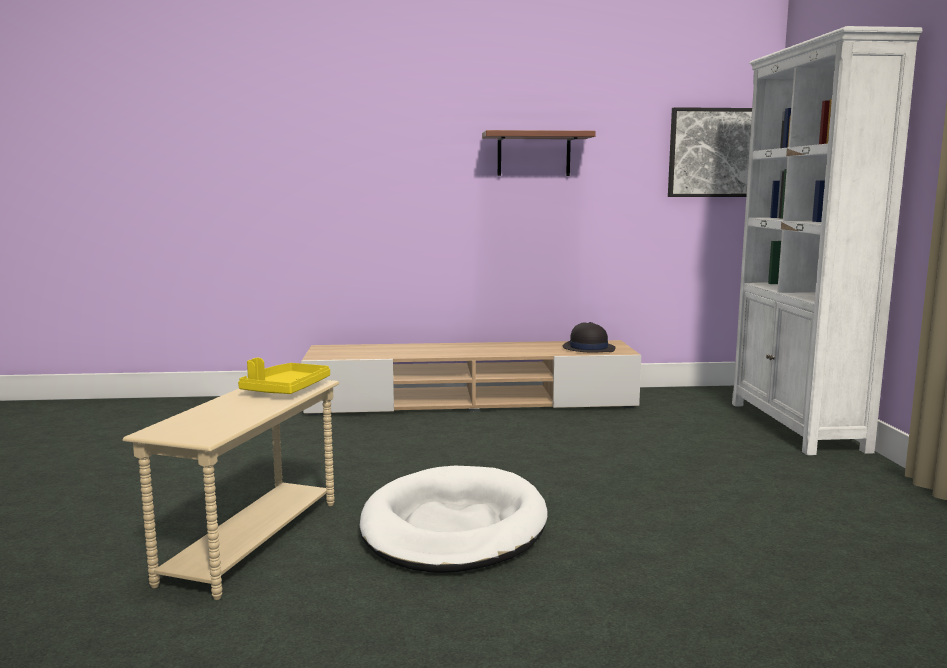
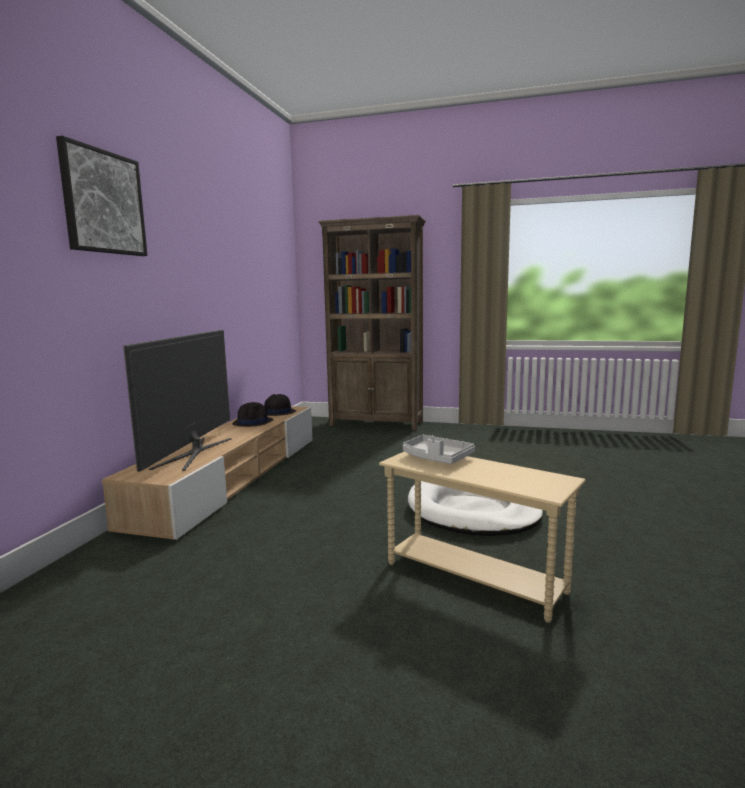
camera: 70 degrees left, 0 degrees up
(285, 389) = (436, 458): yellow tray -> grey tray
(396, 350) = (194, 452): none -> television
(528, 348) = (253, 422): none -> black hat
(533, 154) = (216, 272): shelf -> none
(711, 153) = (280, 275): picture -> picture (103, 202)
(796, 426) = (376, 424): white bookcase -> brown bookcase

